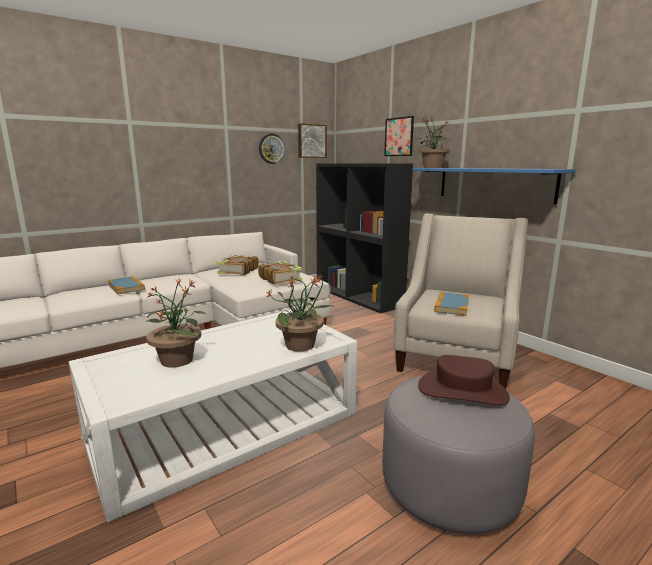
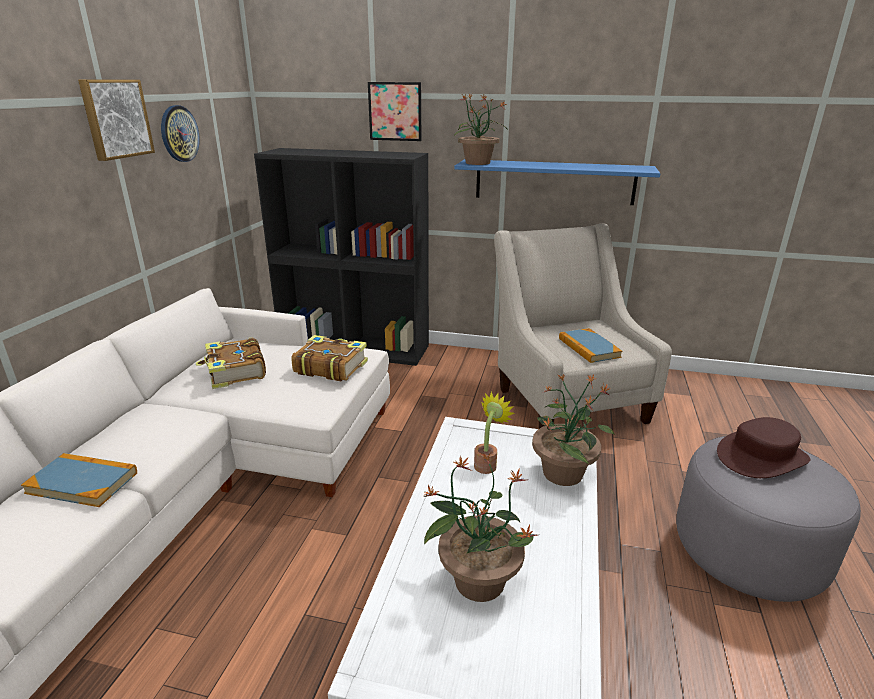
camera: 40 degrees left, 10 degrees up
(272, 330) = (487, 464): none -> potted plant
(311, 141) = (226, 112): picture -> picture (115, 119)

